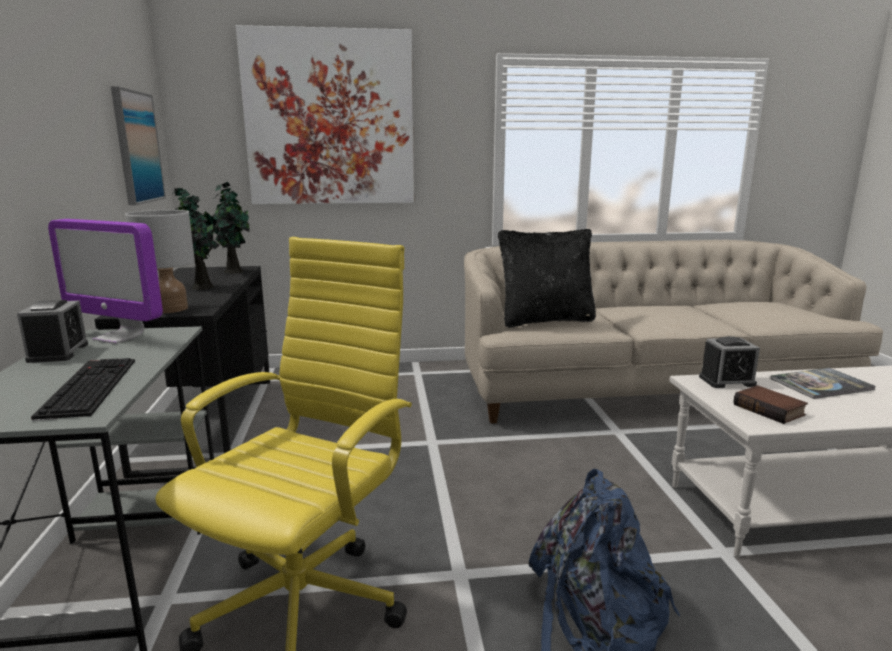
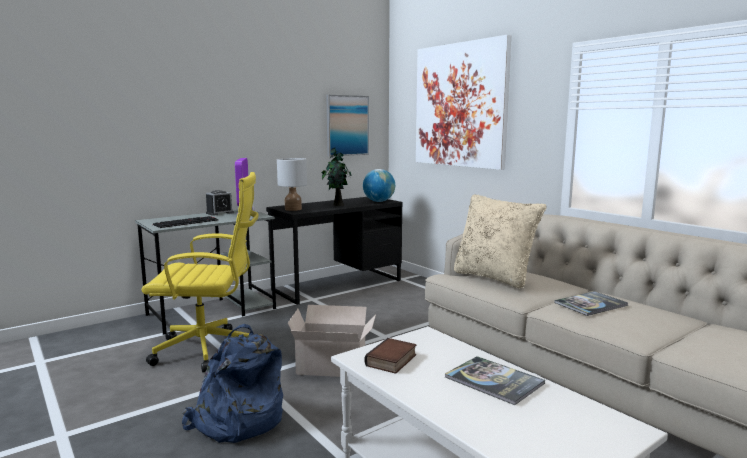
camera: 60 degrees right, 5 degrees down
(233, 271) = (378, 201): potted plant -> globe
(485, 499) = (333, 366): none -> cardboard box
(547, 322) = (494, 279): black pillow -> beige pillow
(653, 315) = (590, 304): none -> book
(727, 381) = (442, 344): alarm clock -> none

